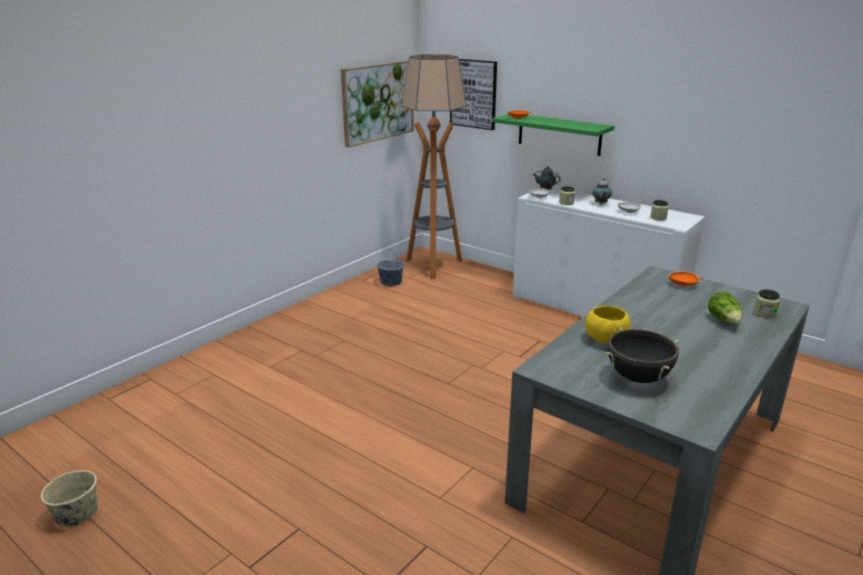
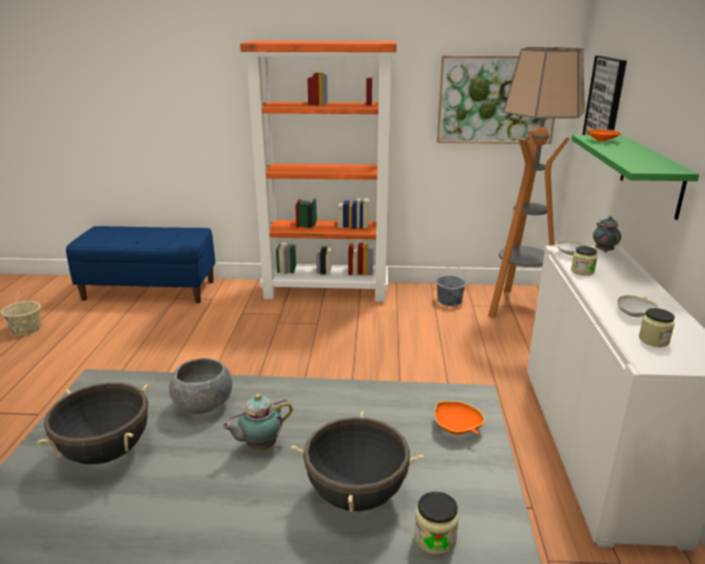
camera: 55 degrees right, 0 degrees up
(126, 404) = (150, 290): none -> blue bench
(296, 318) = (327, 291): none -> orange bookcase
(600, 204) = (625, 290): teapot -> teapot (259, 446)
(606, 339) = (203, 405): yellow bowl -> grey bowl
(724, 320) = (356, 495): lettuce -> black cooking pot

